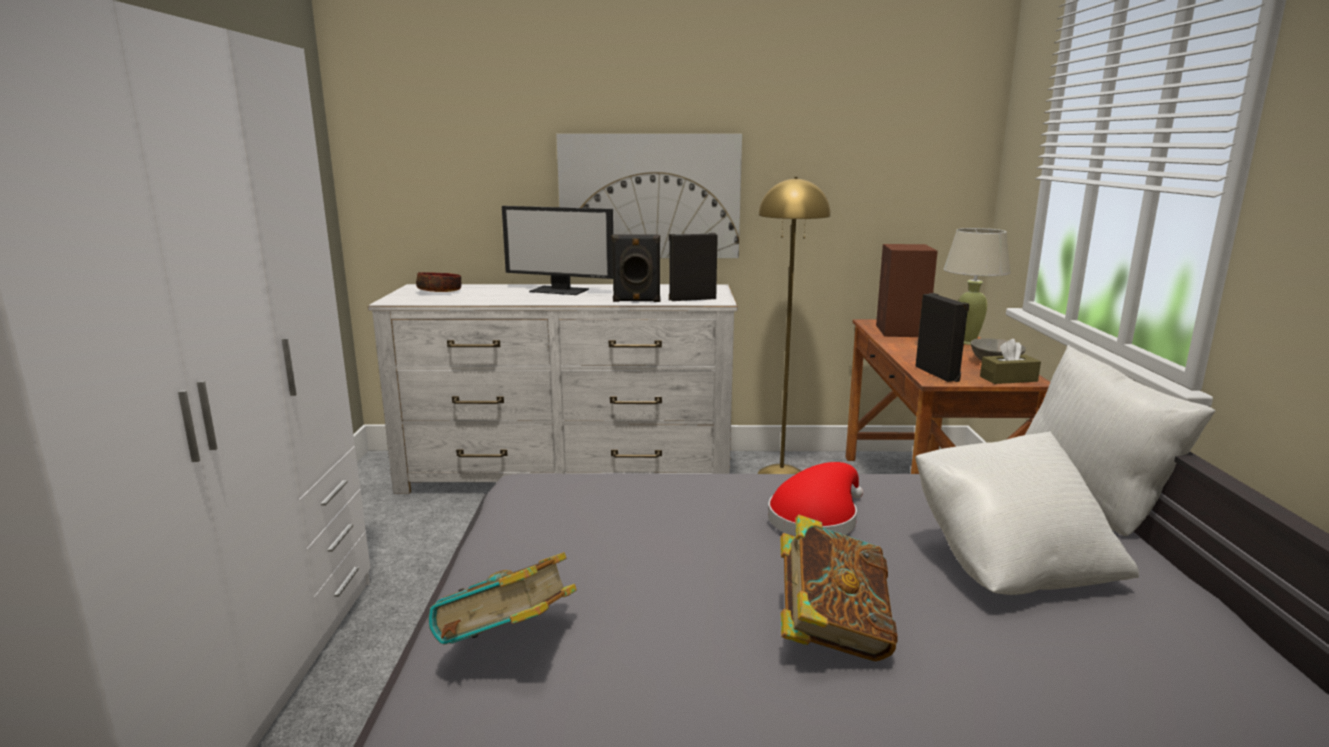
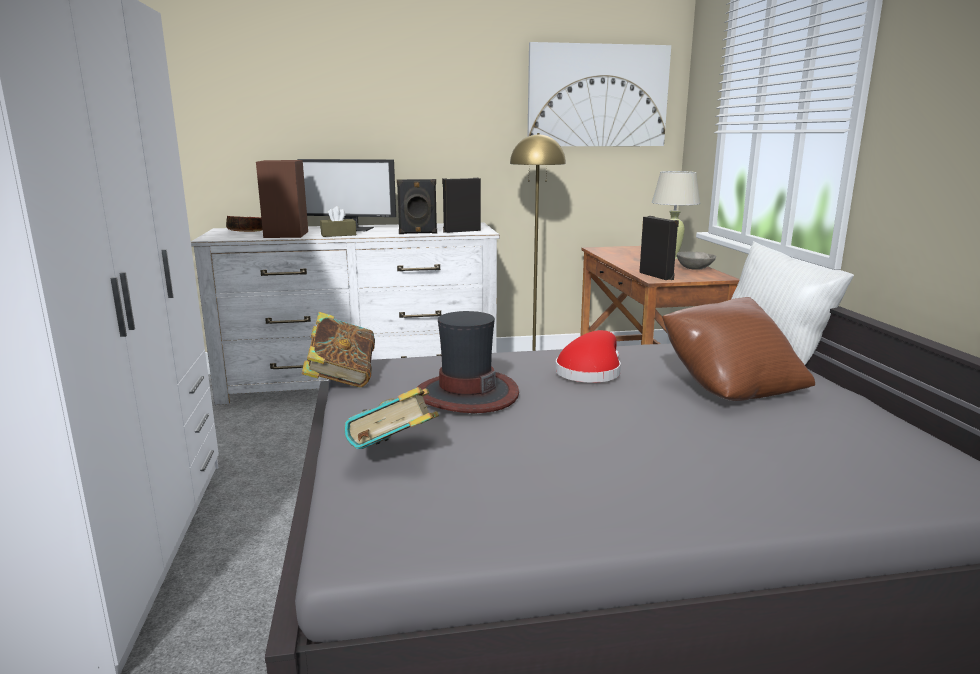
camera: 10 degrees left, 0 degrees up
(637, 545) = (466, 394): none -> hat
(649, 196) = (419, 151): picture -> picture (597, 96)
(831, 633) = (623, 431): book -> book (341, 379)
(901, 331) = (621, 253): brown speaker -> brown speaker (286, 235)
(1008, 379) = (707, 277): brown tissue box -> brown tissue box (338, 235)
(1011, 564) = (730, 388): white pillow -> brown pillow

